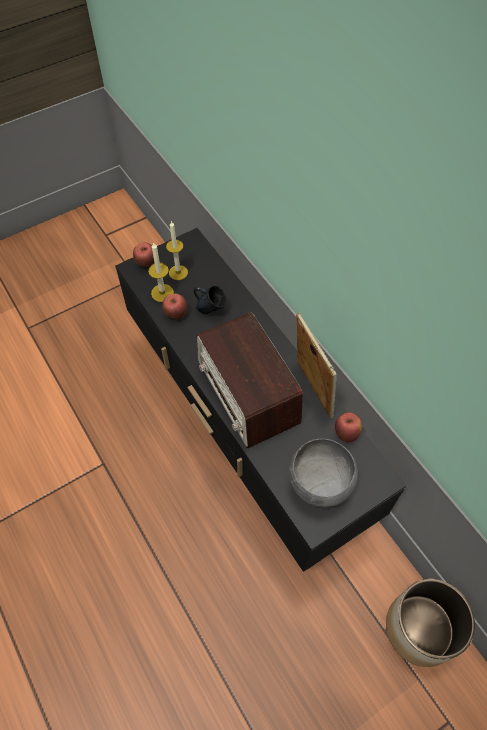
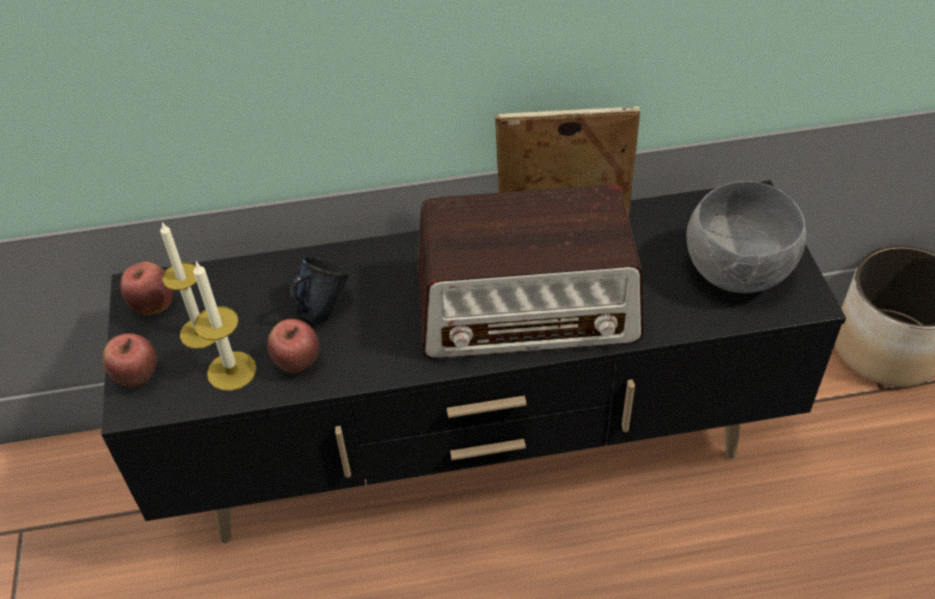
camera: 65 degrees left, 10 degrees down
(346, 433) = (660, 214): apple -> apple (153, 305)

